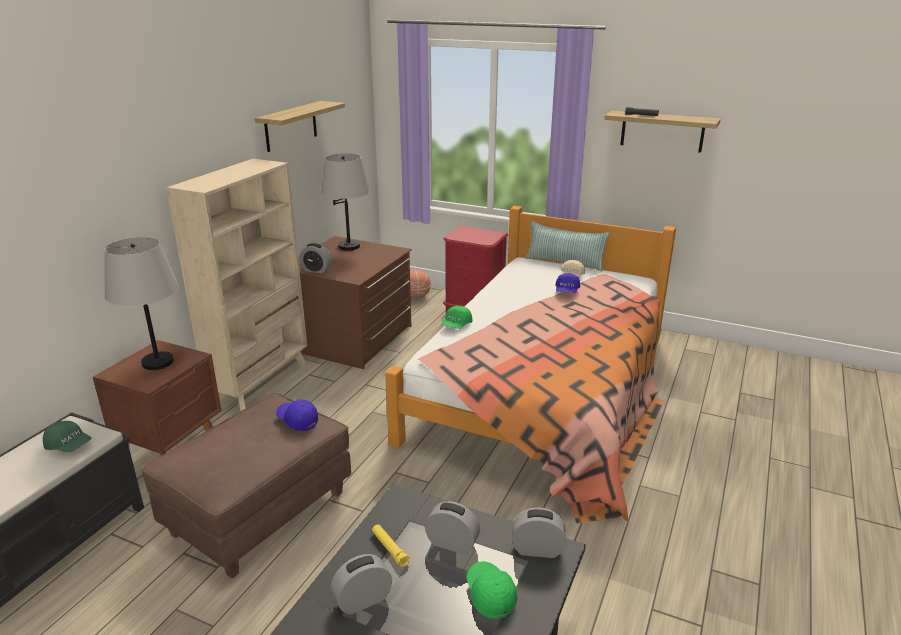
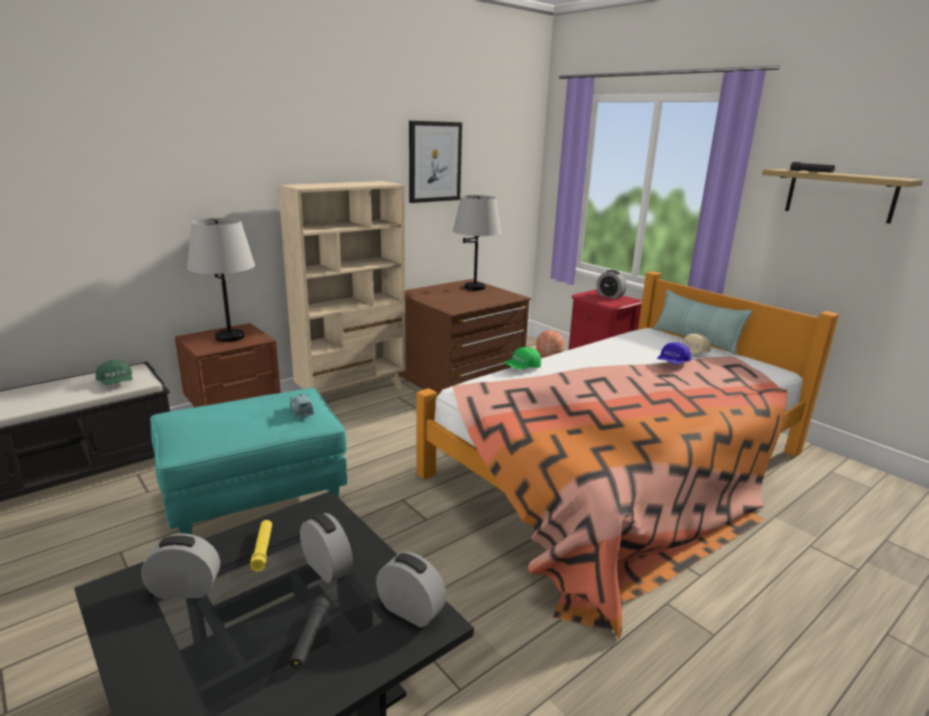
camera: 25 degrees right, 5 degrees down
(260, 514) = (255, 497): brown ottoman -> turquoise ottoman
(291, 126) = (434, 162): shelf -> picture
(297, 420) = (302, 411): blue cap -> blue toy car
(316, 270) = (426, 298): alarm clock -> alarm clock (610, 296)
(490, 594) = (310, 638): green cap -> black flashlight

